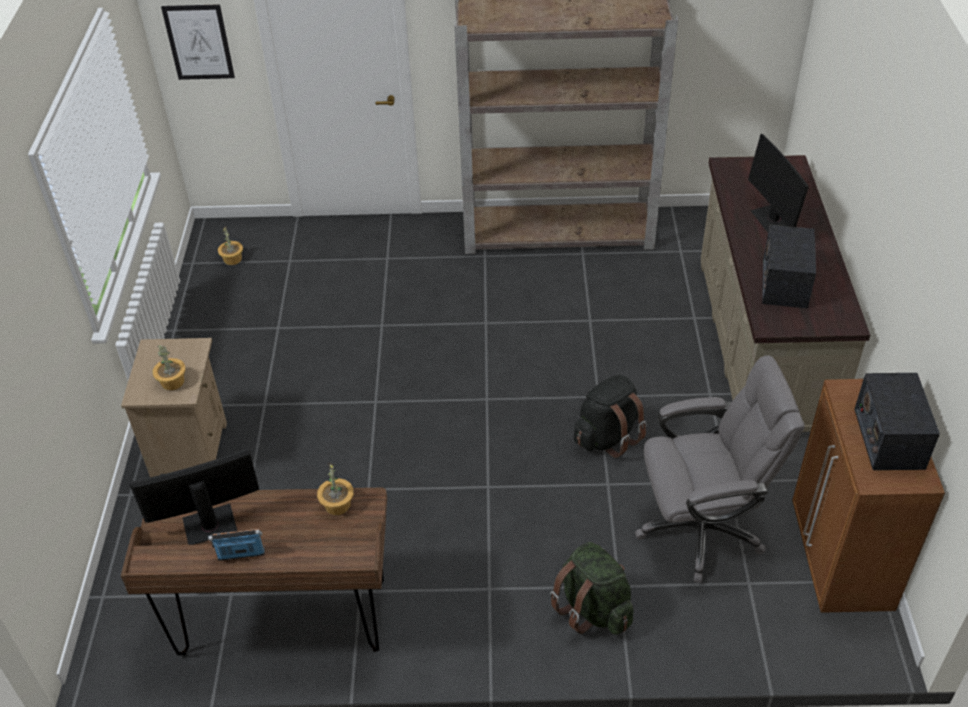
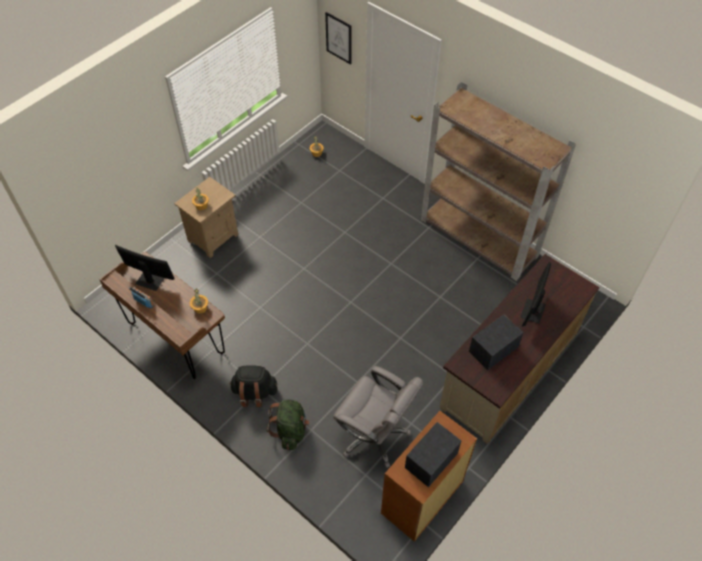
camera: 40 degrees right, 10 degrees up
(607, 437) = (382, 360): black backpack -> black backpack (254, 392)

